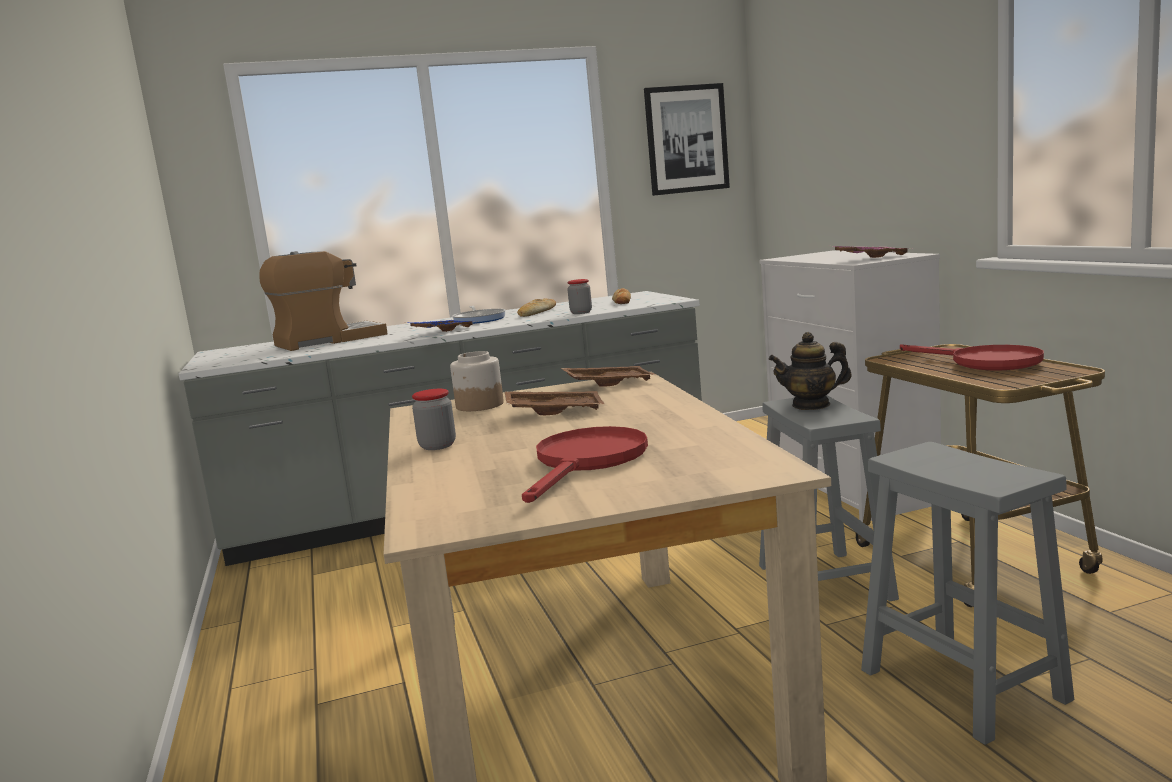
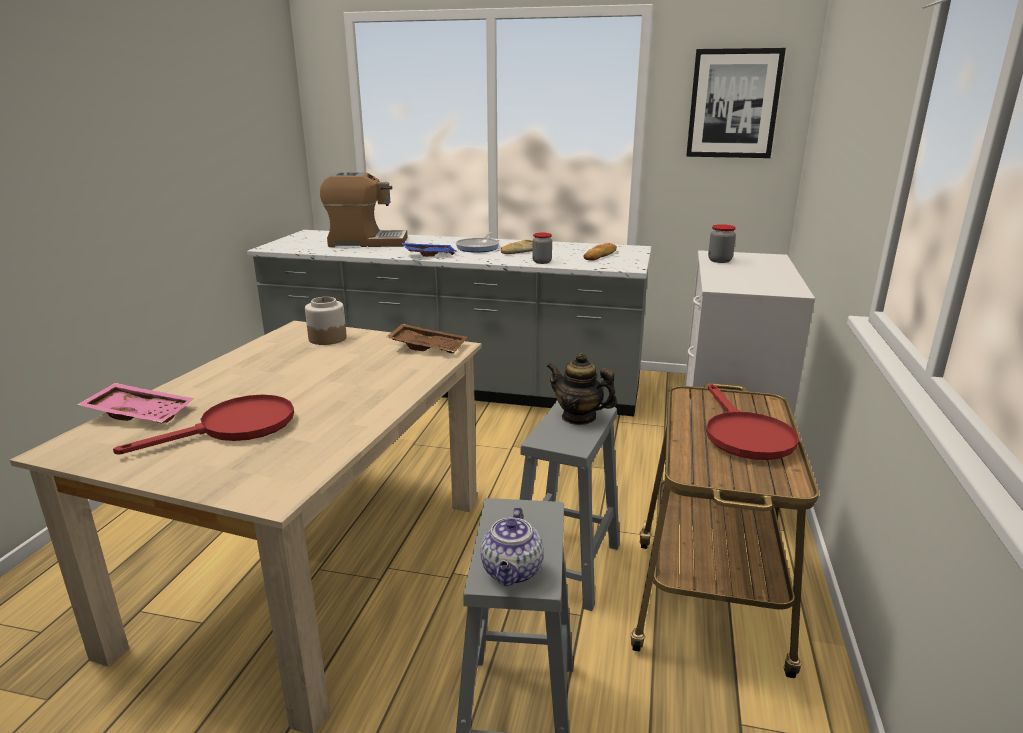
camera: 30 degrees right, 10 degrees up
(437, 446) = (226, 371): jar -> jar (719, 260)
(554, 411) = (340, 364): brown tray -> none
(870, 258) = (749, 283): pink tray -> pink tray (141, 413)
(1000, 477) = (512, 572): none -> teapot

